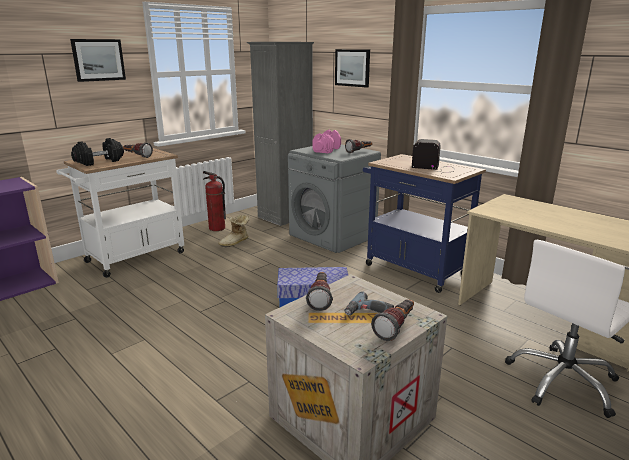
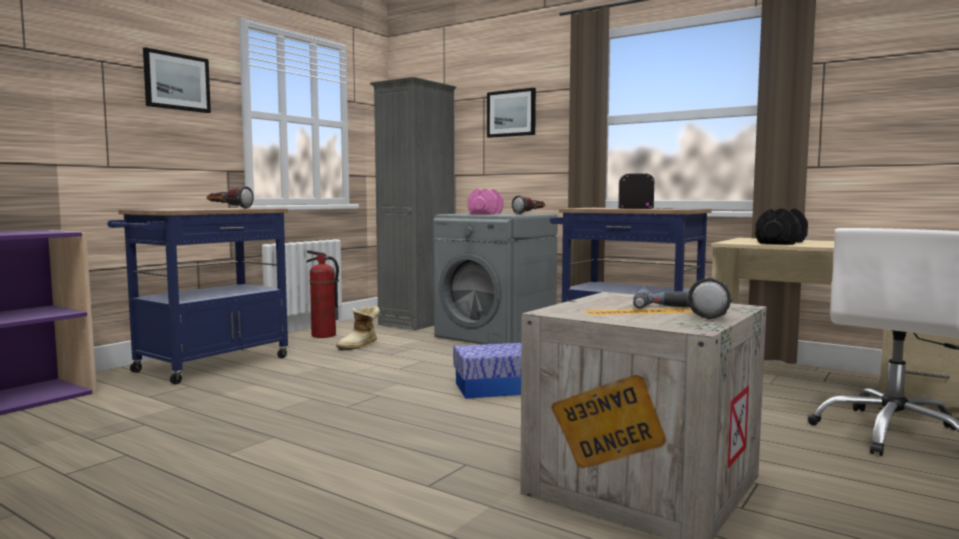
camera: 10 degrees left, 15 degrees down
(99, 162) = (177, 209): black dumbbell -> black dumbbell (780, 242)
(133, 258) = (208, 365): white cart -> blue cart
(320, 298) = (585, 303): flashlight -> none

